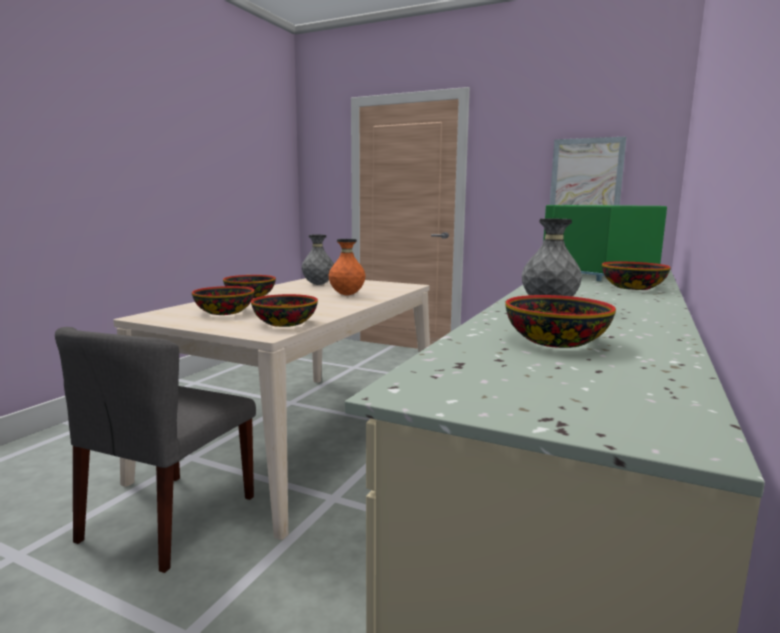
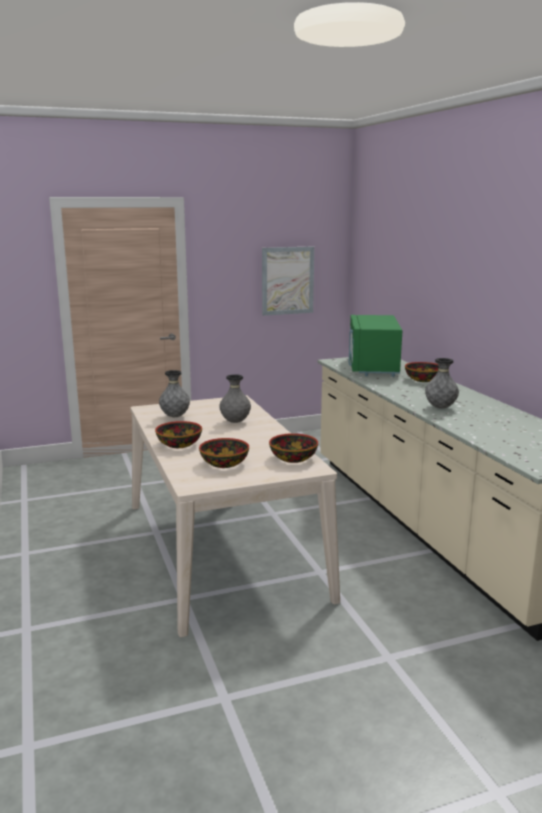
camera: 45 degrees left, 5 degrees up
(170, 519) = (262, 630): grey chair -> none
(347, 295) = (235, 422): orange vase -> grey vase
(554, 341) = (504, 431): bowl -> none

